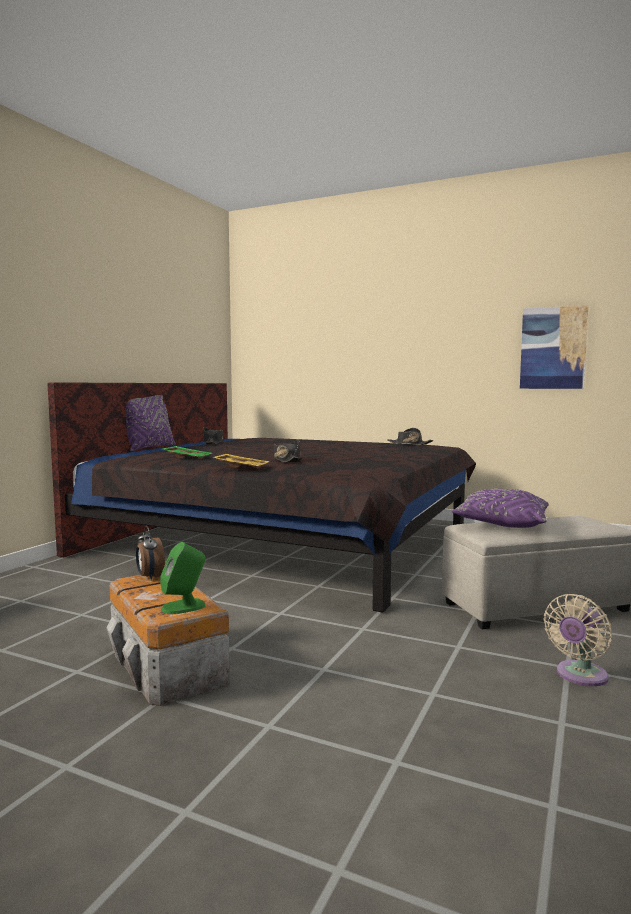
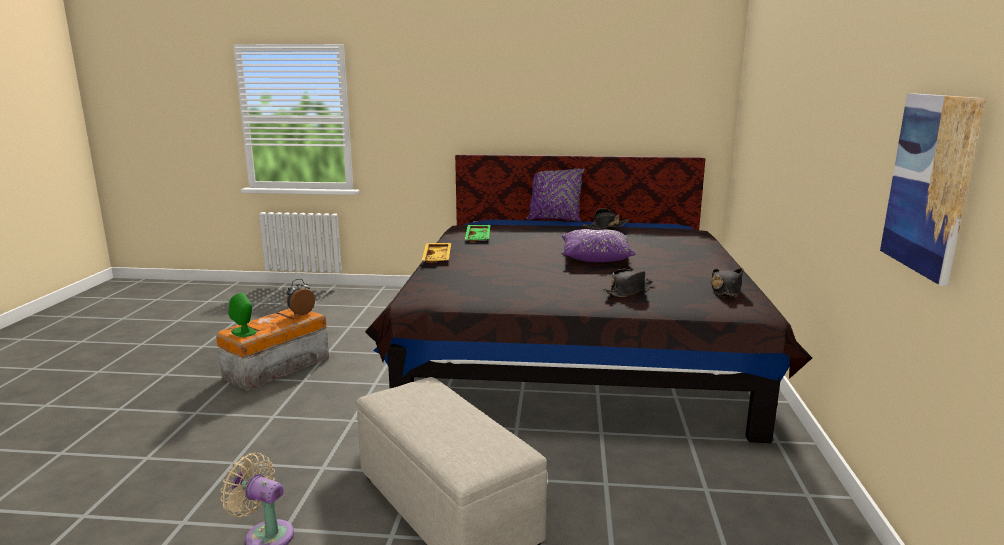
camera: 70 degrees right, 10 degrees up
(287, 460) = (488, 263): black hat -> black hat (628, 291)
(501, 524) = (438, 400): purple pillow -> purple pillow (595, 257)

